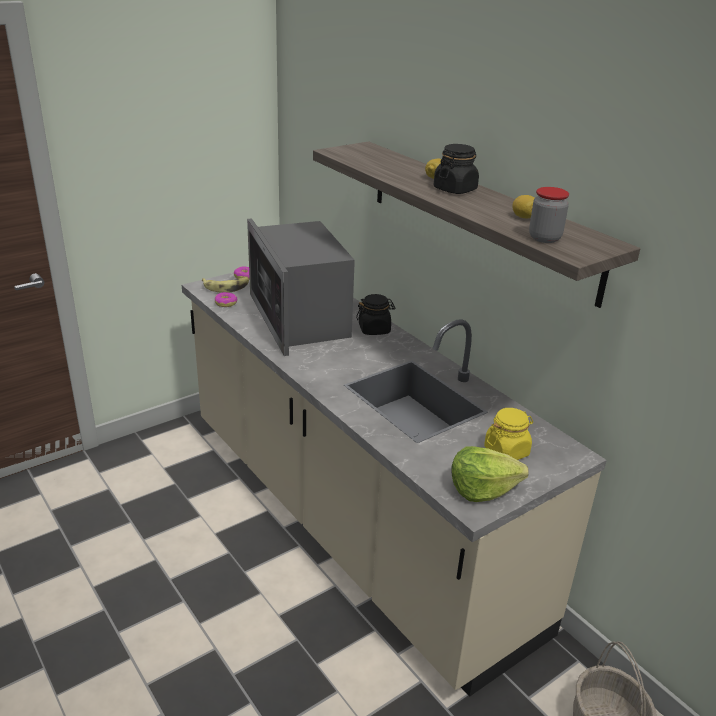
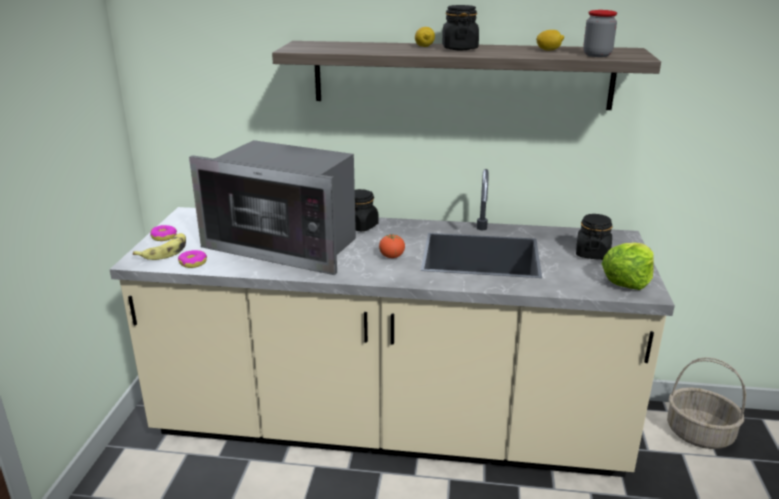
camera: 45 degrees left, 5 degrees down
(346, 364) = (392, 257): none -> tomato
(506, 451) = (592, 253): yellow jar -> black jar

